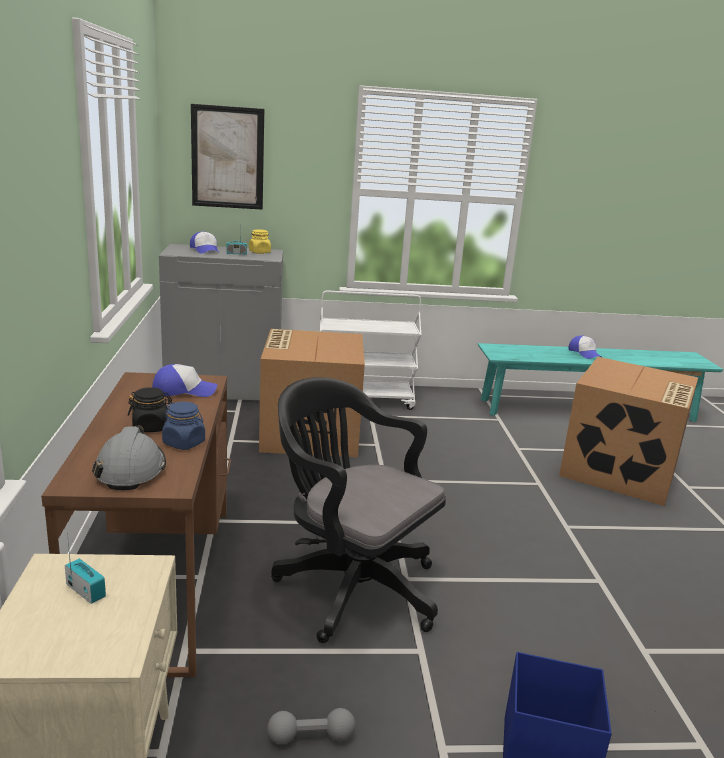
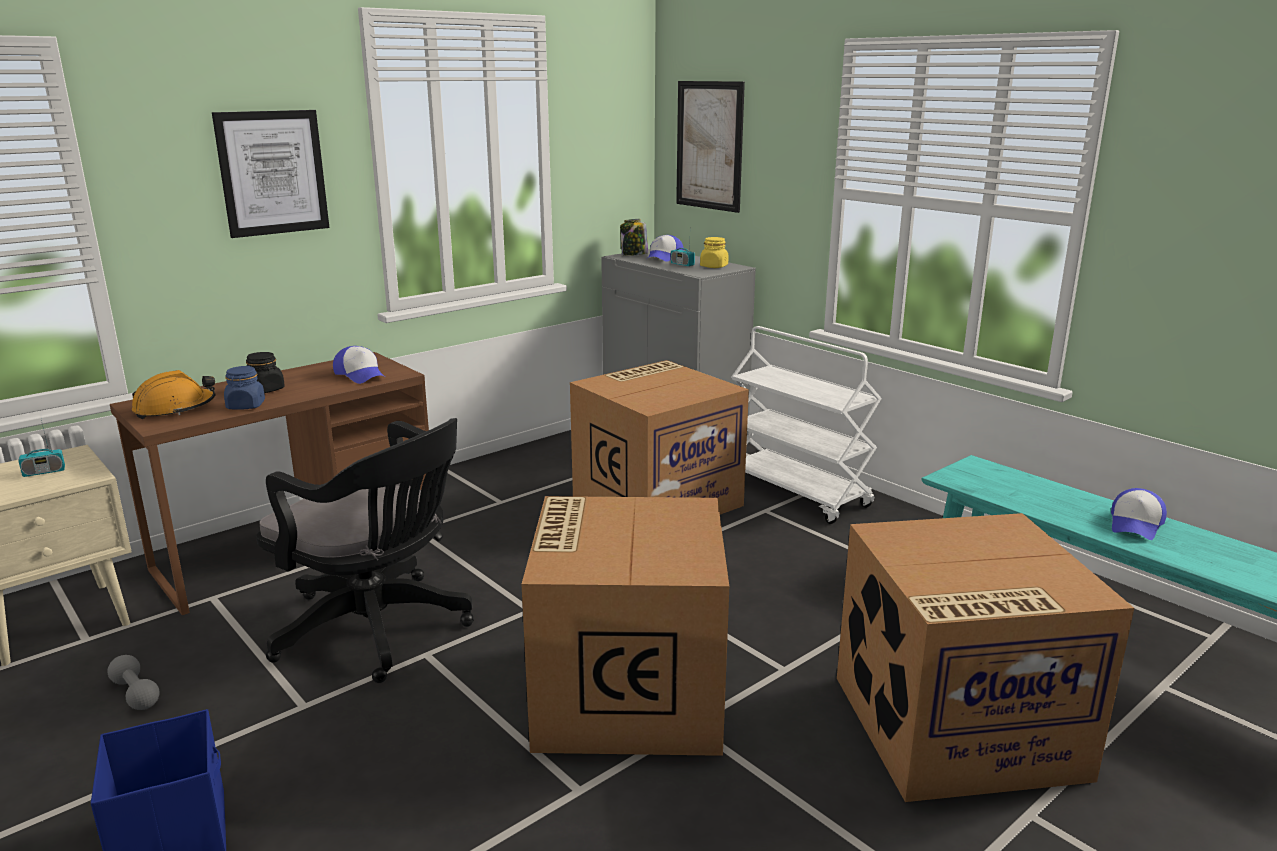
camera: 55 degrees right, 0 degrees up
(52, 197) = (272, 173): none -> picture
(86, 591) = (44, 472): radio -> radio turned 60 degrees clockwise
(130, 470) = (175, 408): grey hard hat -> orange hard hat
(177, 251) = (634, 254): none -> jar
(350, 586) = (379, 630): black office chair -> black office chair turned 120 degrees clockwise
(519, 531) = (626, 692): none -> cardboard box

